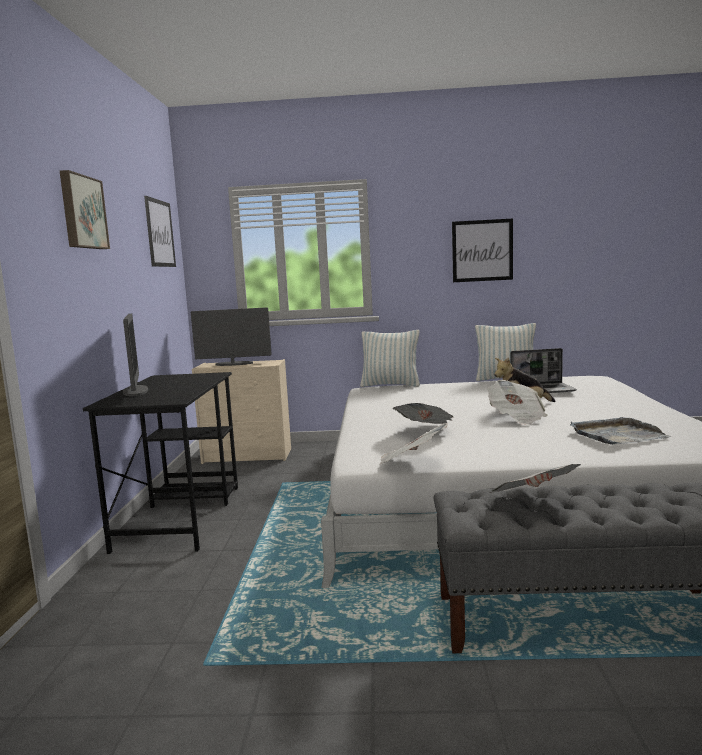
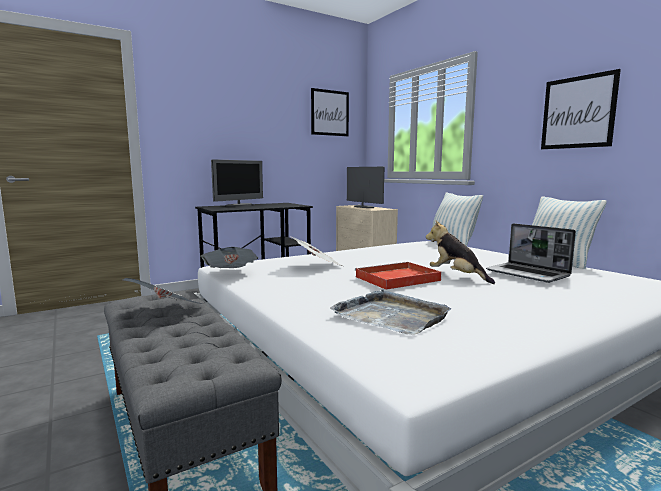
camera: 55 degrees right, 0 degrees up
(82, 212) = (225, 99): picture -> none
(516, 417) = (396, 279): newspaper -> red tray

